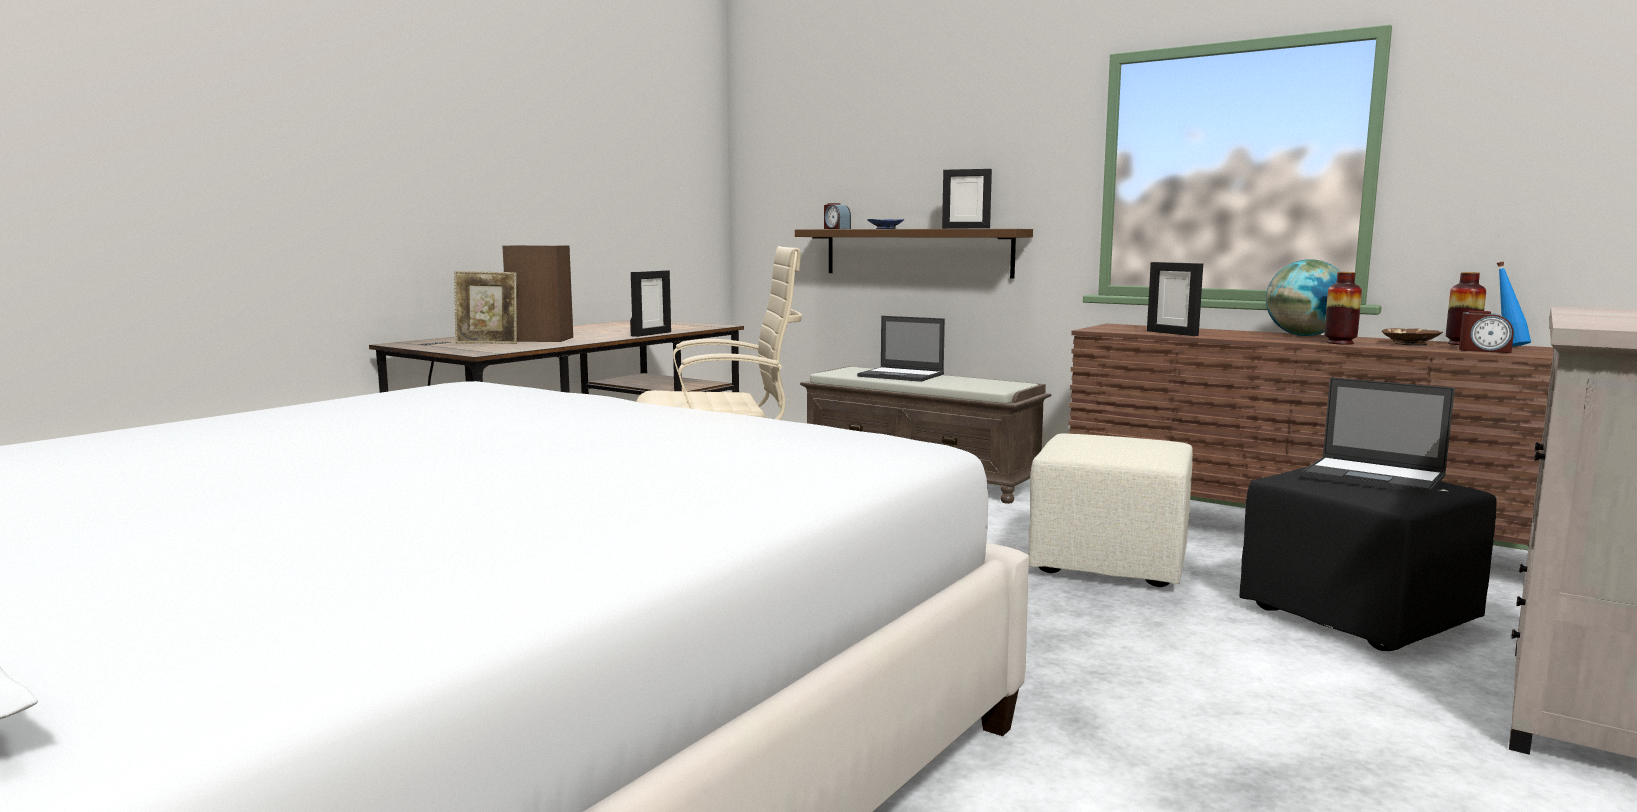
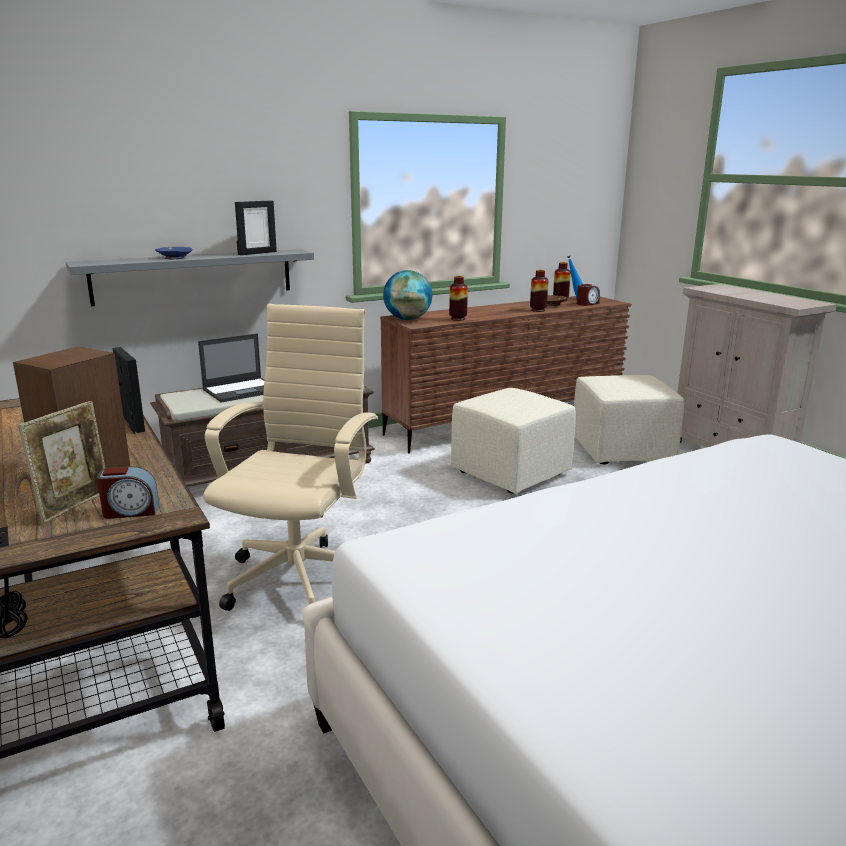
camera: 65 degrees left, 10 degrees up
(836, 229) = (113, 261): alarm clock -> alarm clock (130, 511)
(916, 252) = (194, 276): brown shelf -> grey shelf
(1173, 333) = (458, 319): picture frame -> vase
(1304, 335) = (499, 307): globe -> globe (407, 319)
(1360, 617) = (622, 451): black ottoman -> beige ottoman
(1375, 477) = (628, 381): laptop -> none

